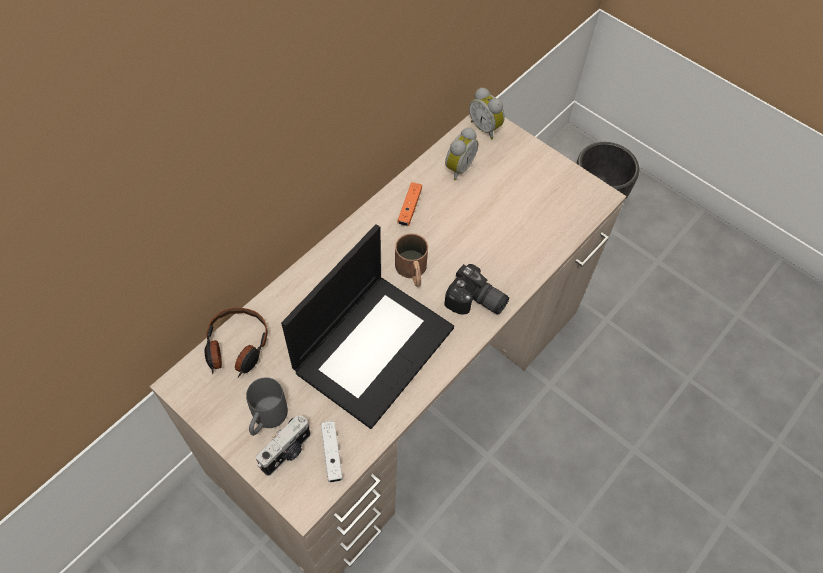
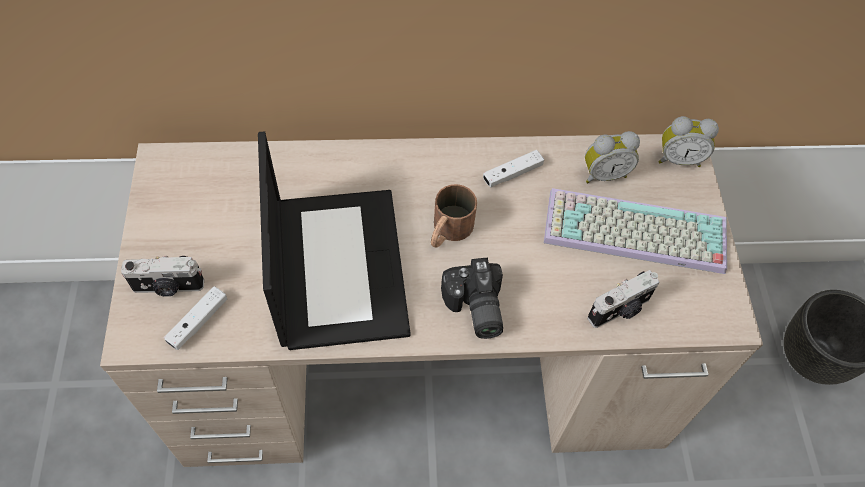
camera: 45 degrees right, 0 degrees up
(236, 347) = (231, 168): headphones -> none
(266, 420) = (184, 246): grey mug -> none
(374, 347) = (337, 266): laptop -> laptop turned 90 degrees counterclockwise
(409, 208) = (512, 173): orange game controller -> white game controller
(485, 127) = (678, 158): alarm clock -> alarm clock turned 90 degrees counterclockwise
(508, 190) = (632, 234): none -> keyboard
(546, 237) = (620, 310): none -> camera

